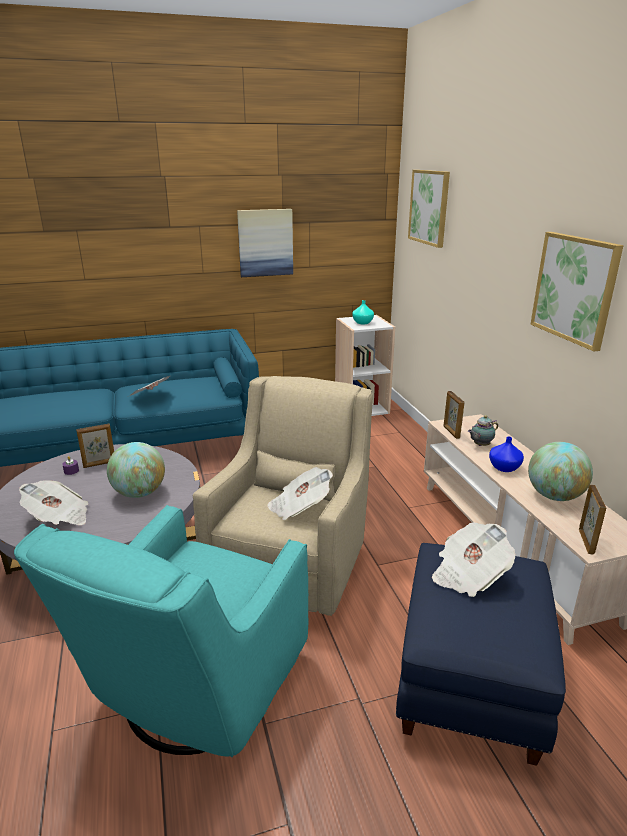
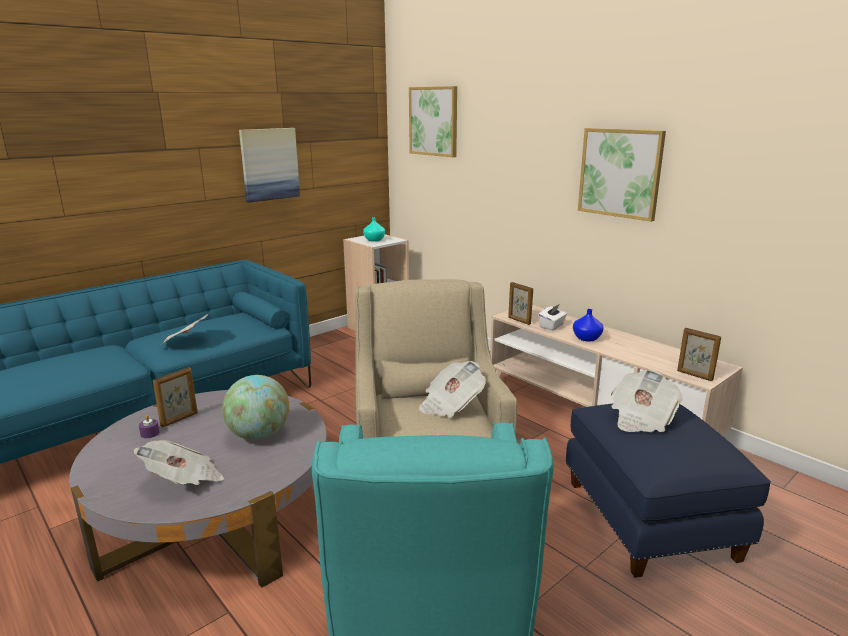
camera: 25 degrees left, 5 degrees down
(480, 445) = (552, 326): teapot -> white tissue box
(554, 496) = (642, 350): globe -> none
(586, 541) = (694, 375): picture frame -> picture frame turned 150 degrees clockwise

